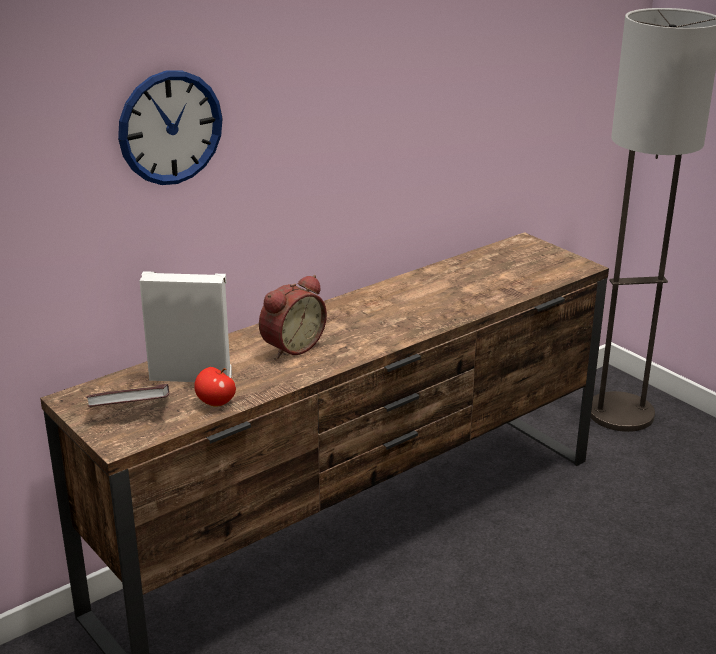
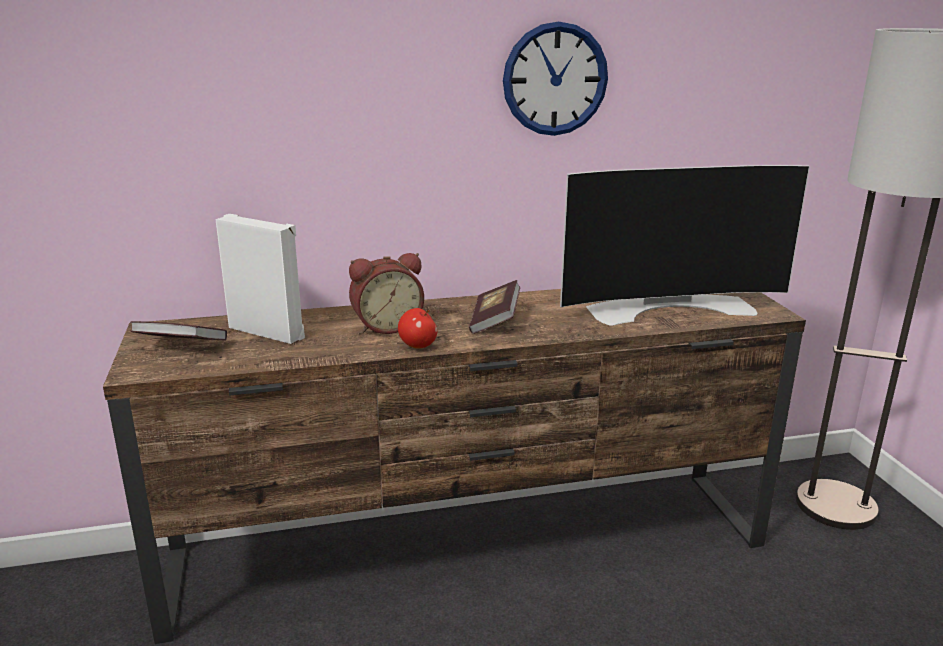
camera: 25 degrees right, 5 degrees down
(170, 127) = (284, 75): wall clock -> wall clock (555, 79)
(215, 403) = (260, 357): apple -> apple (418, 346)
(377, 321) = (494, 321): none -> book
(501, 275) = (670, 306): none -> television

